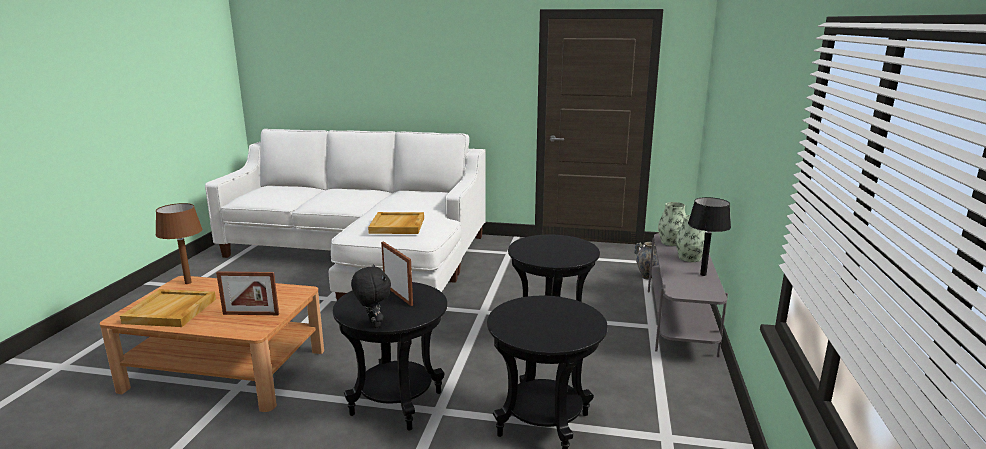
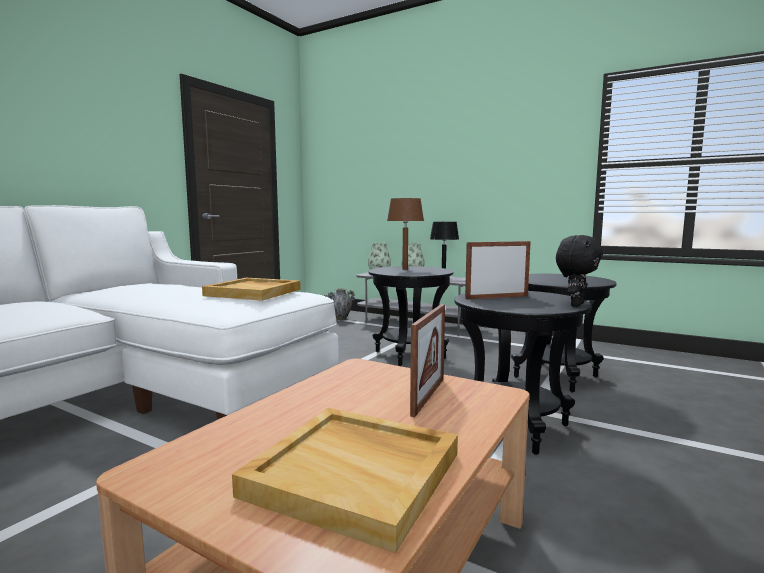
camera: 70 degrees left, 10 degrees down
(188, 282) = (178, 461): brown table lamp -> brown table lamp (404, 269)
(373, 324) = (575, 305): black plush toy -> black plush toy turned 135 degrees clockwise

